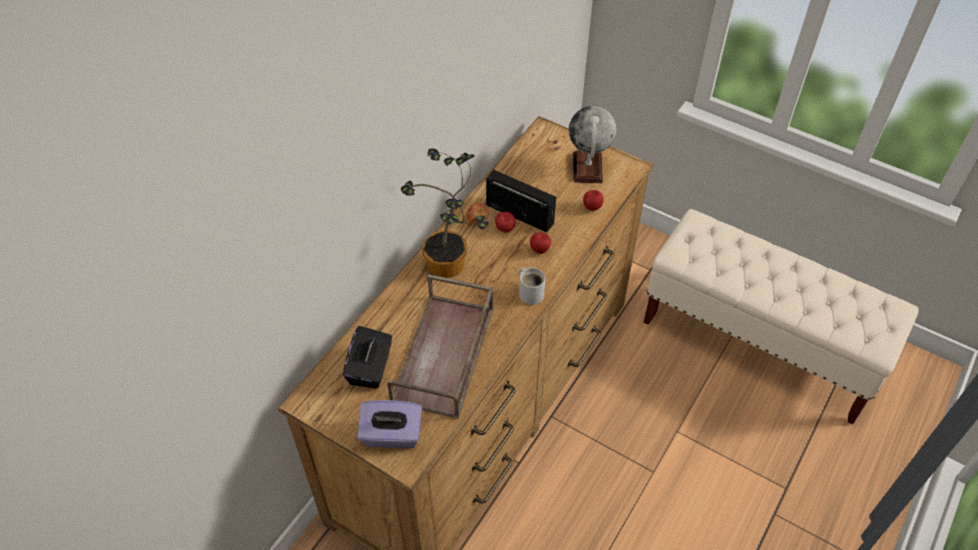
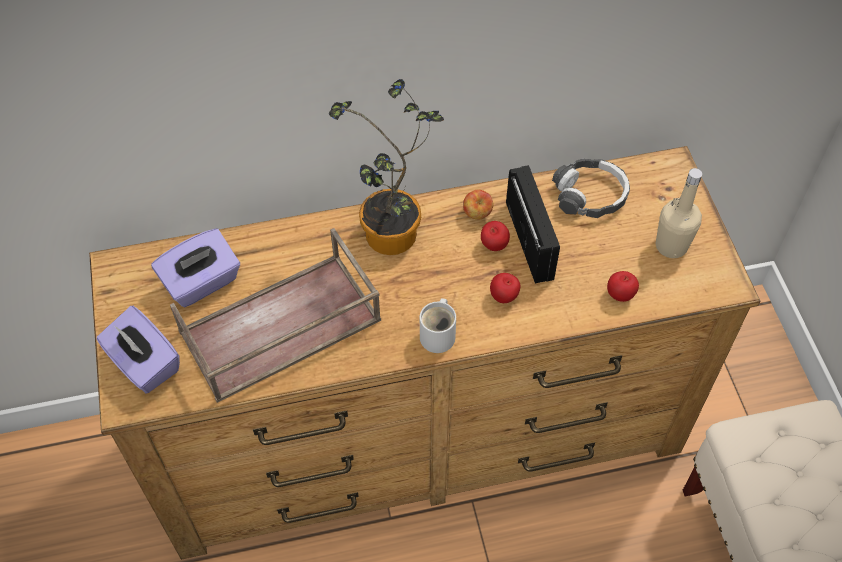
camera: 45 degrees right, 5 degrees up
(370, 368) = (202, 283): black tissue box -> purple tissue box
(522, 171) = (590, 195): none -> headphones
(587, 167) = (671, 246): globe -> beige bottle

